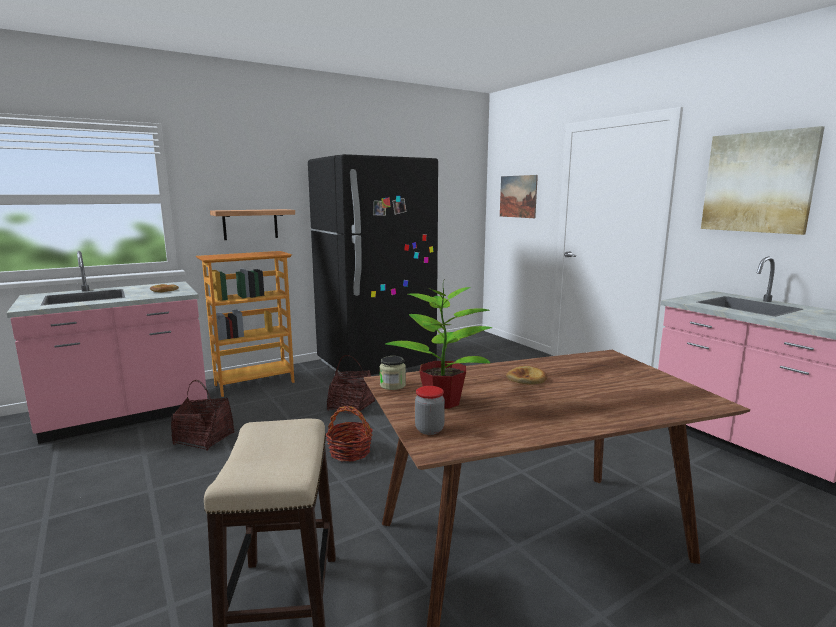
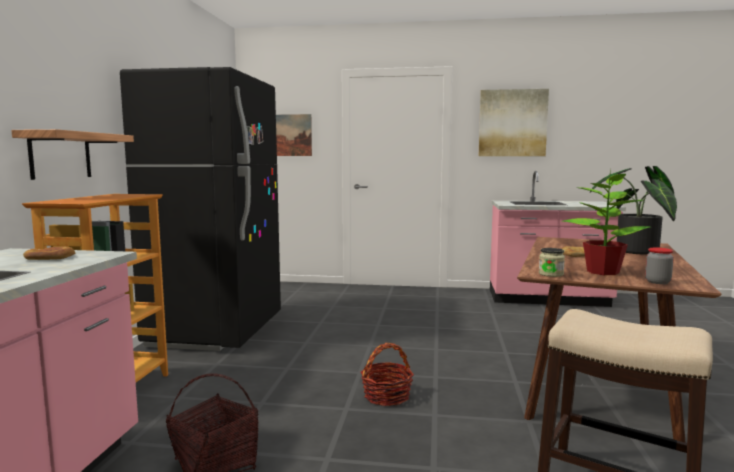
camera: 50 degrees left, 5 degrees down
(351, 406) = (291, 368): basket -> none
(617, 401) = (637, 252): none -> potted plant

